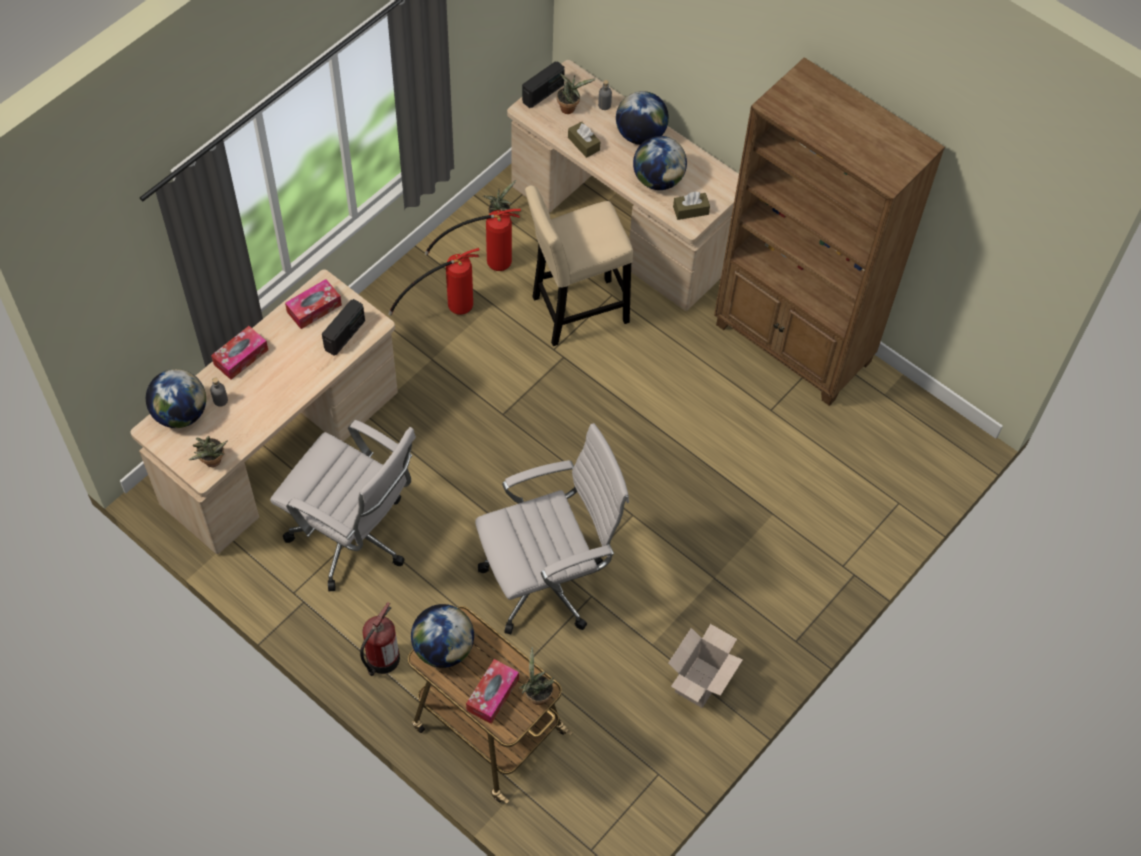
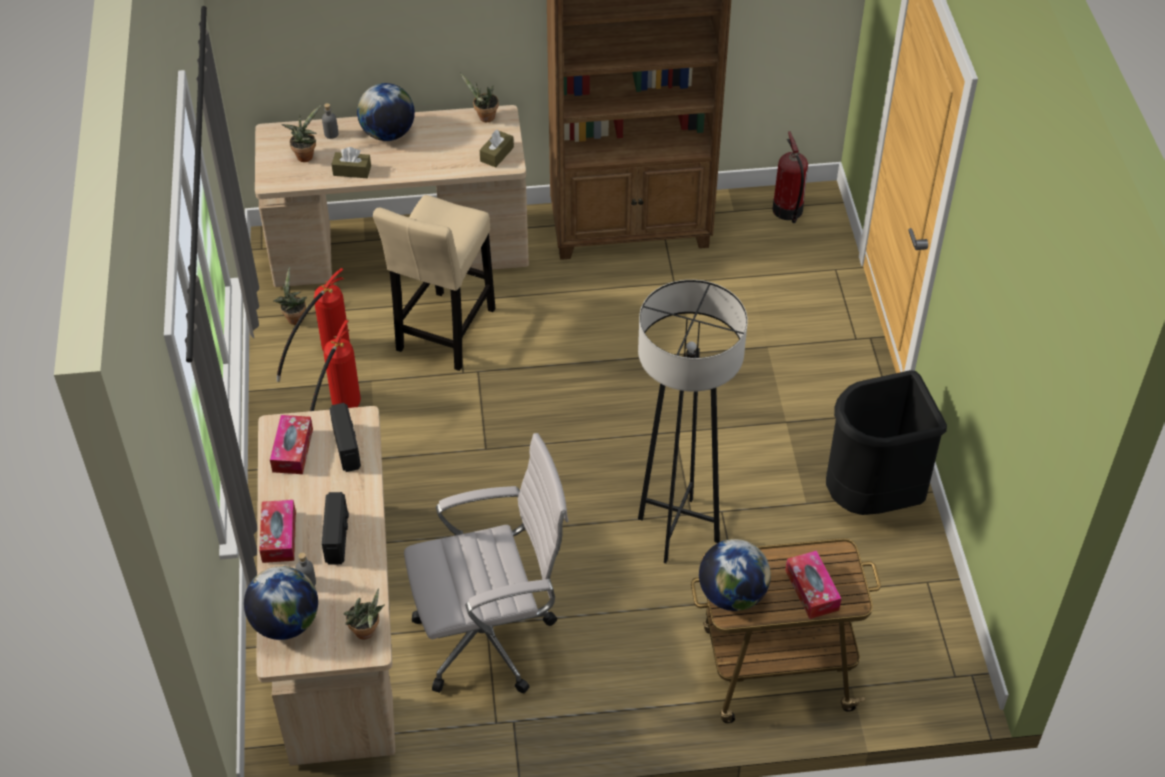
camera: 45 degrees left, 10 degrees down
(381, 660) = (632, 702): fire extinguisher -> fire extinguisher (788, 211)
(536, 695) = (841, 560): potted plant -> potted plant (484, 117)
(543, 93) = (270, 160): radio -> radio (337, 538)
(548, 581) = (678, 530): white office chair -> grey floor lamp
(658, 180) = (444, 153): globe -> none
(699, 684) = (872, 498): cardboard box -> black trash can

